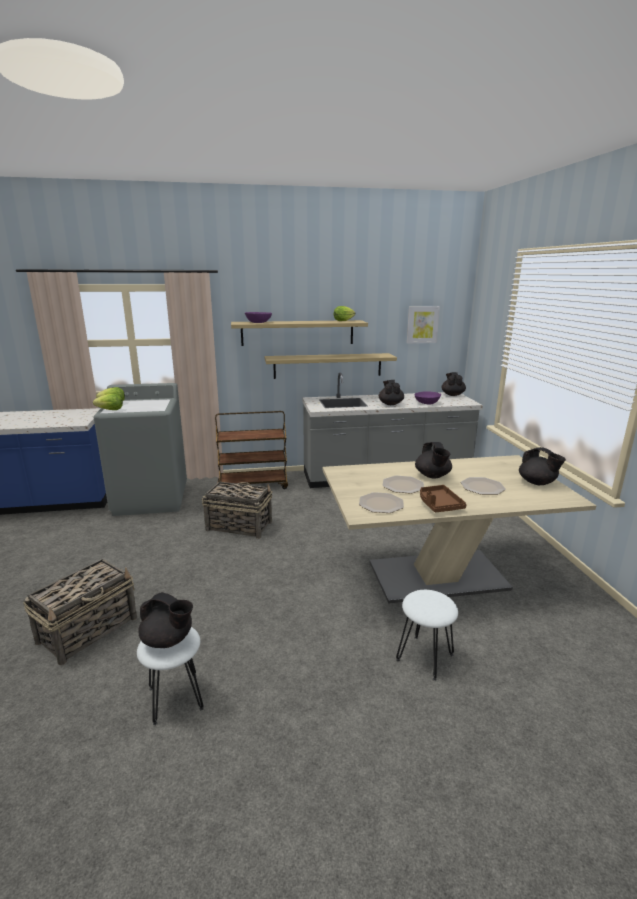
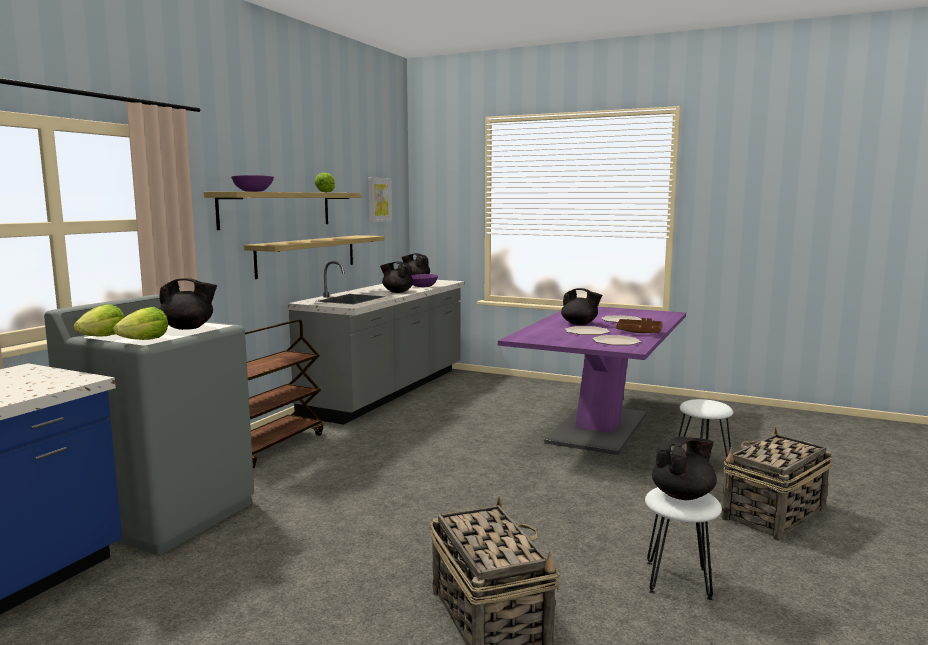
camera: 55 degrees left, 10 degrees down
(238, 526) = (367, 478): basket -> basket (773, 515)
(437, 576) = (598, 428): beige dining table -> purple dining table
(537, 483) = (633, 312): black teapot -> black teapot (188, 328)

